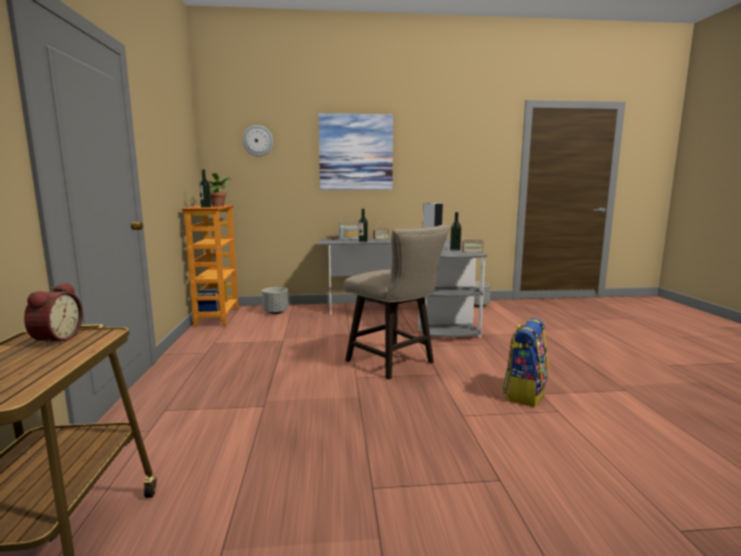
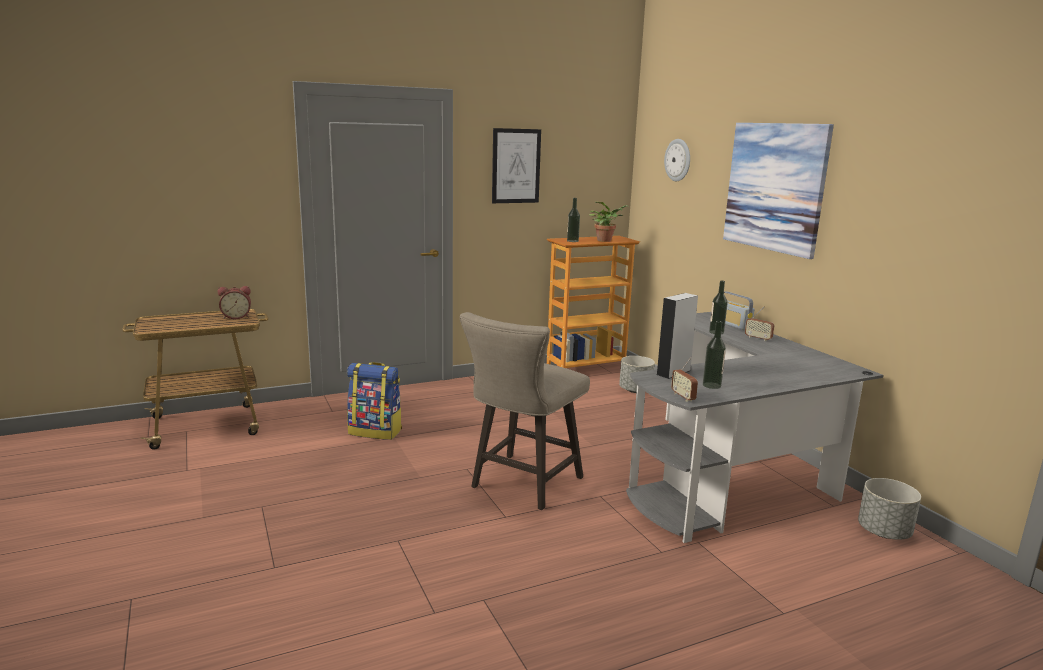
camera: 70 degrees right, 5 degrees up
(160, 138) = (516, 166): none -> picture
(524, 393) = (477, 585): backpack -> backpack (376, 431)

